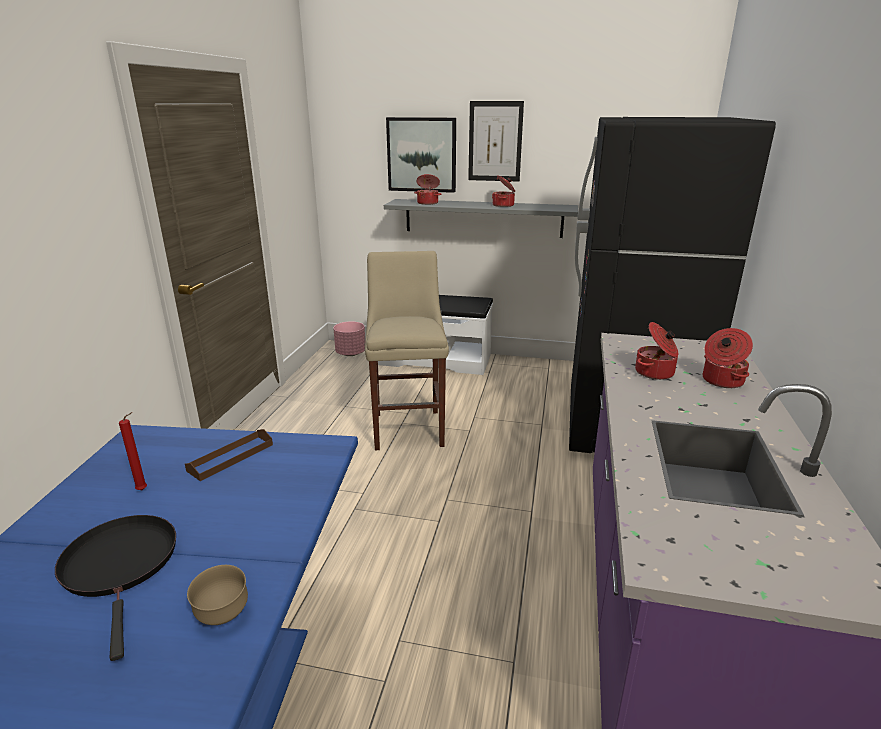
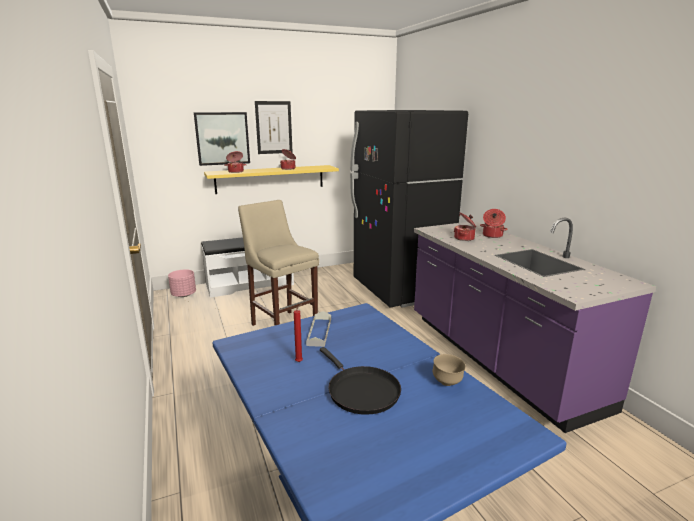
camera: 35 degrees left, 5 degrees down
(121, 566) = (360, 391): black frying pan -> black frying pan turned 150 degrees counterclockwise
(231, 457) = (319, 332): brown tray -> grey tray
(483, 218) = (270, 179): grey shelf -> yellow shelf

